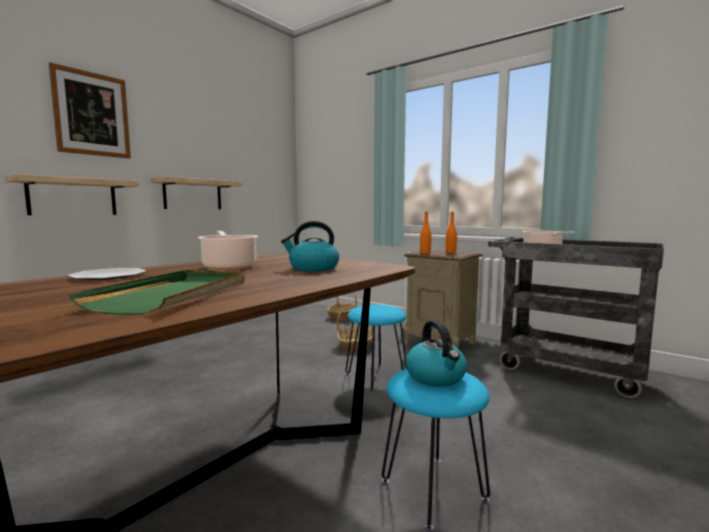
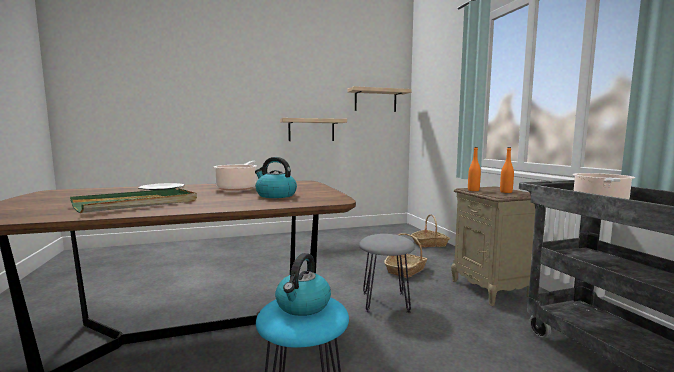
camera: 35 degrees right, 0 degrees up
(73, 197) = (229, 134): shelf -> shelf (375, 100)
(92, 114) = (243, 78): picture -> none
(376, 376) = (385, 302): turquoise stool -> grey stool

